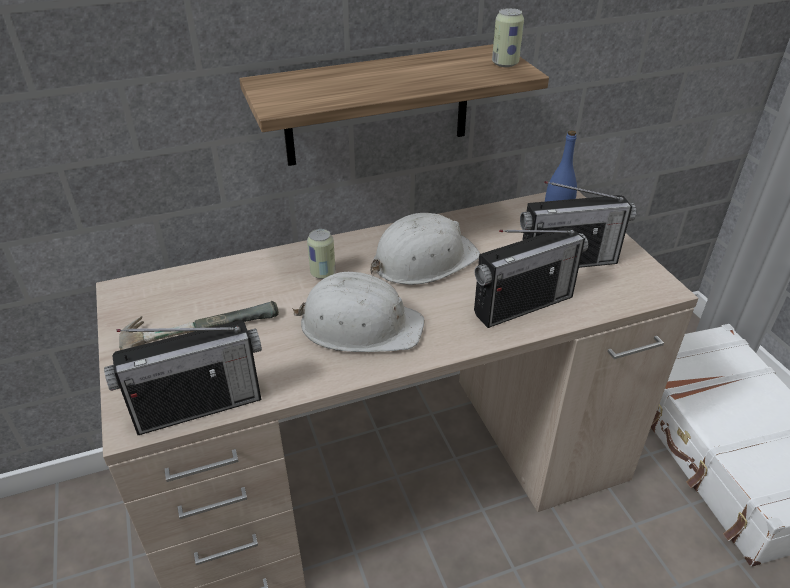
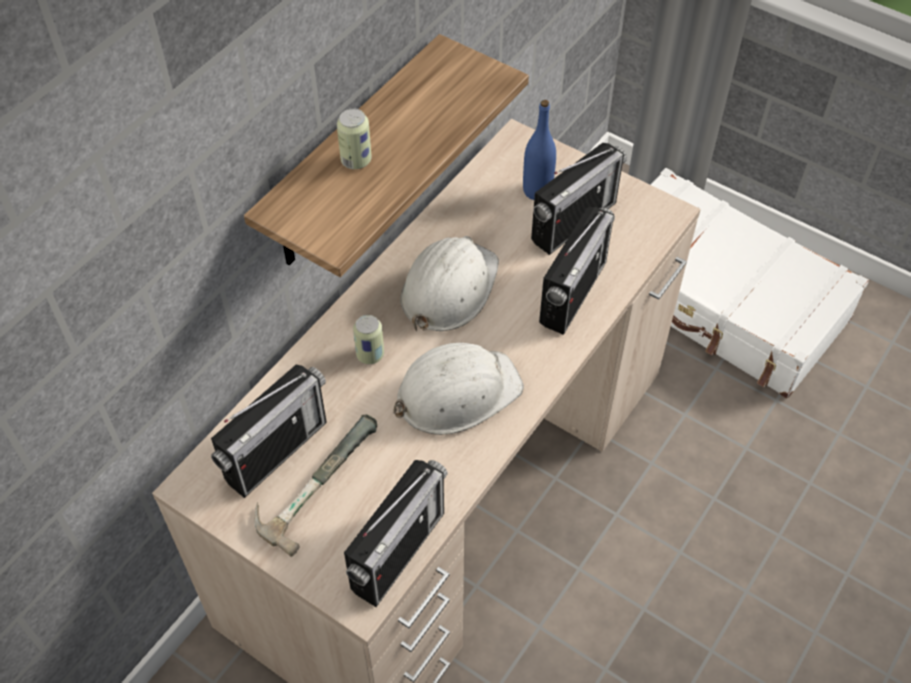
camera: 35 degrees left, 15 degrees up
(195, 298) = (276, 451): none -> radio
(505, 63) = (474, 71): can -> can (356, 160)

